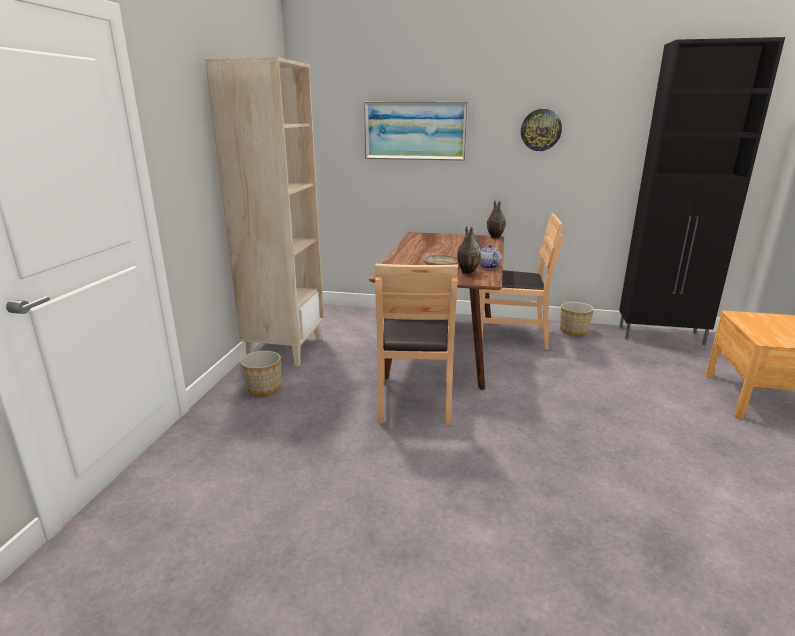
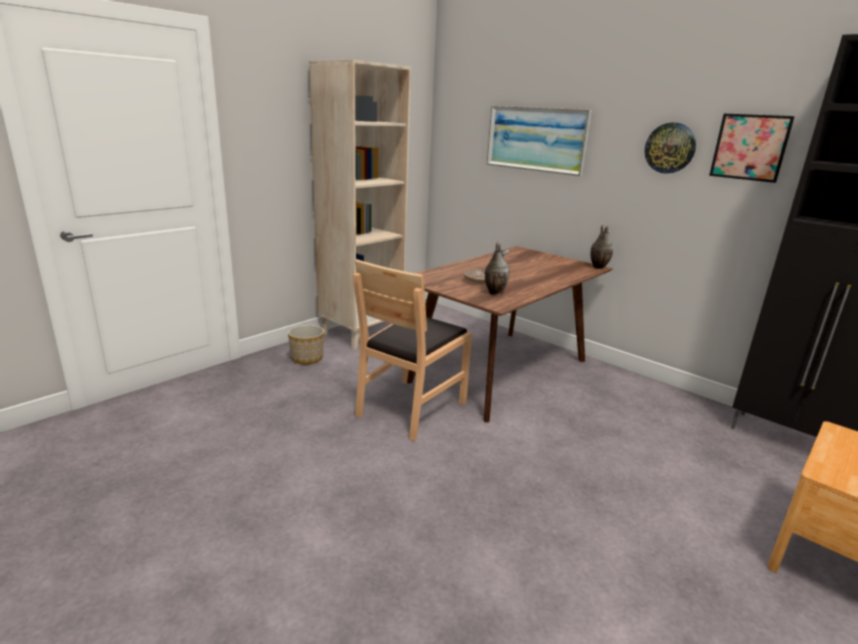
camera: 30 degrees right, 0 degrees up
(488, 267) = (527, 292): teapot -> none
(510, 336) = (585, 382): brown chair -> none
(574, 331) = (671, 399): planter -> none
(602, 125) = (749, 147): none -> picture

